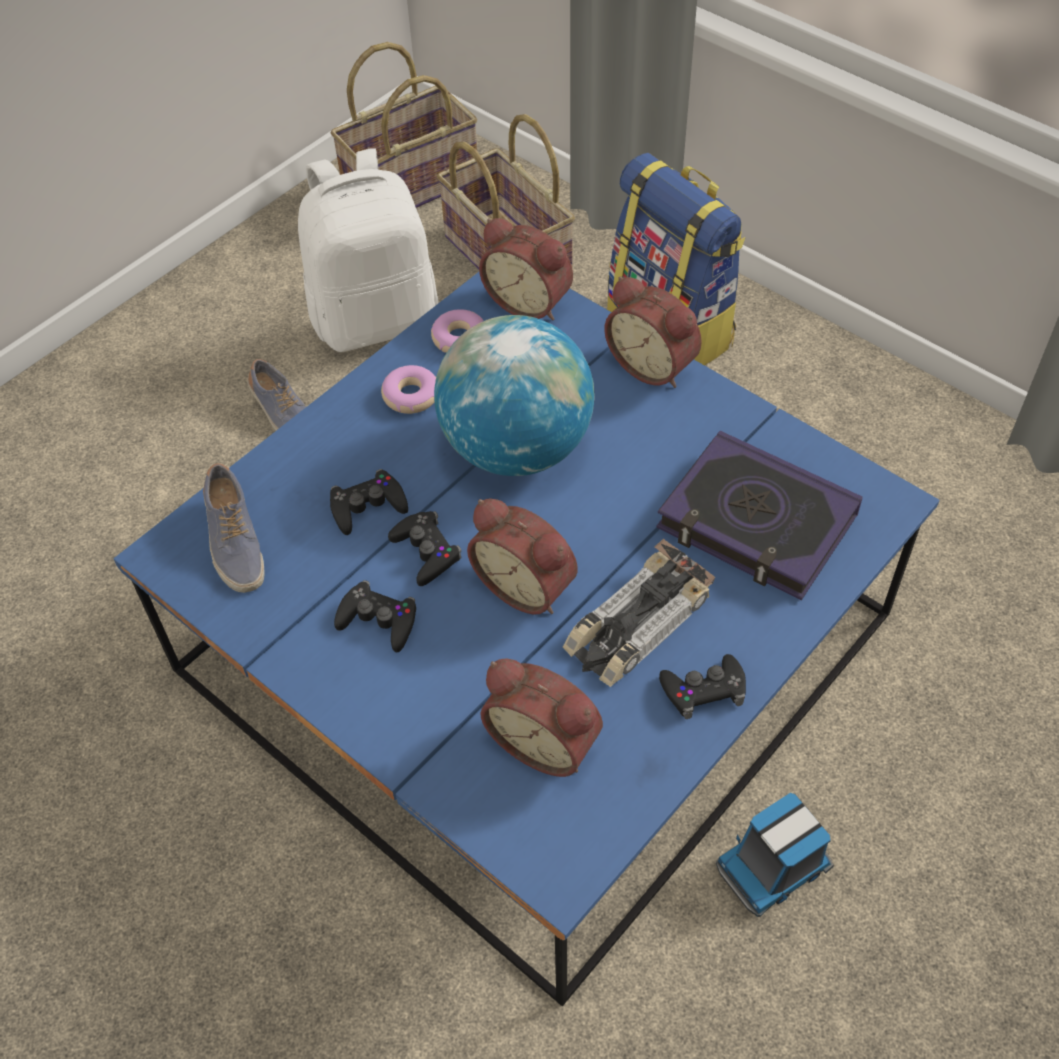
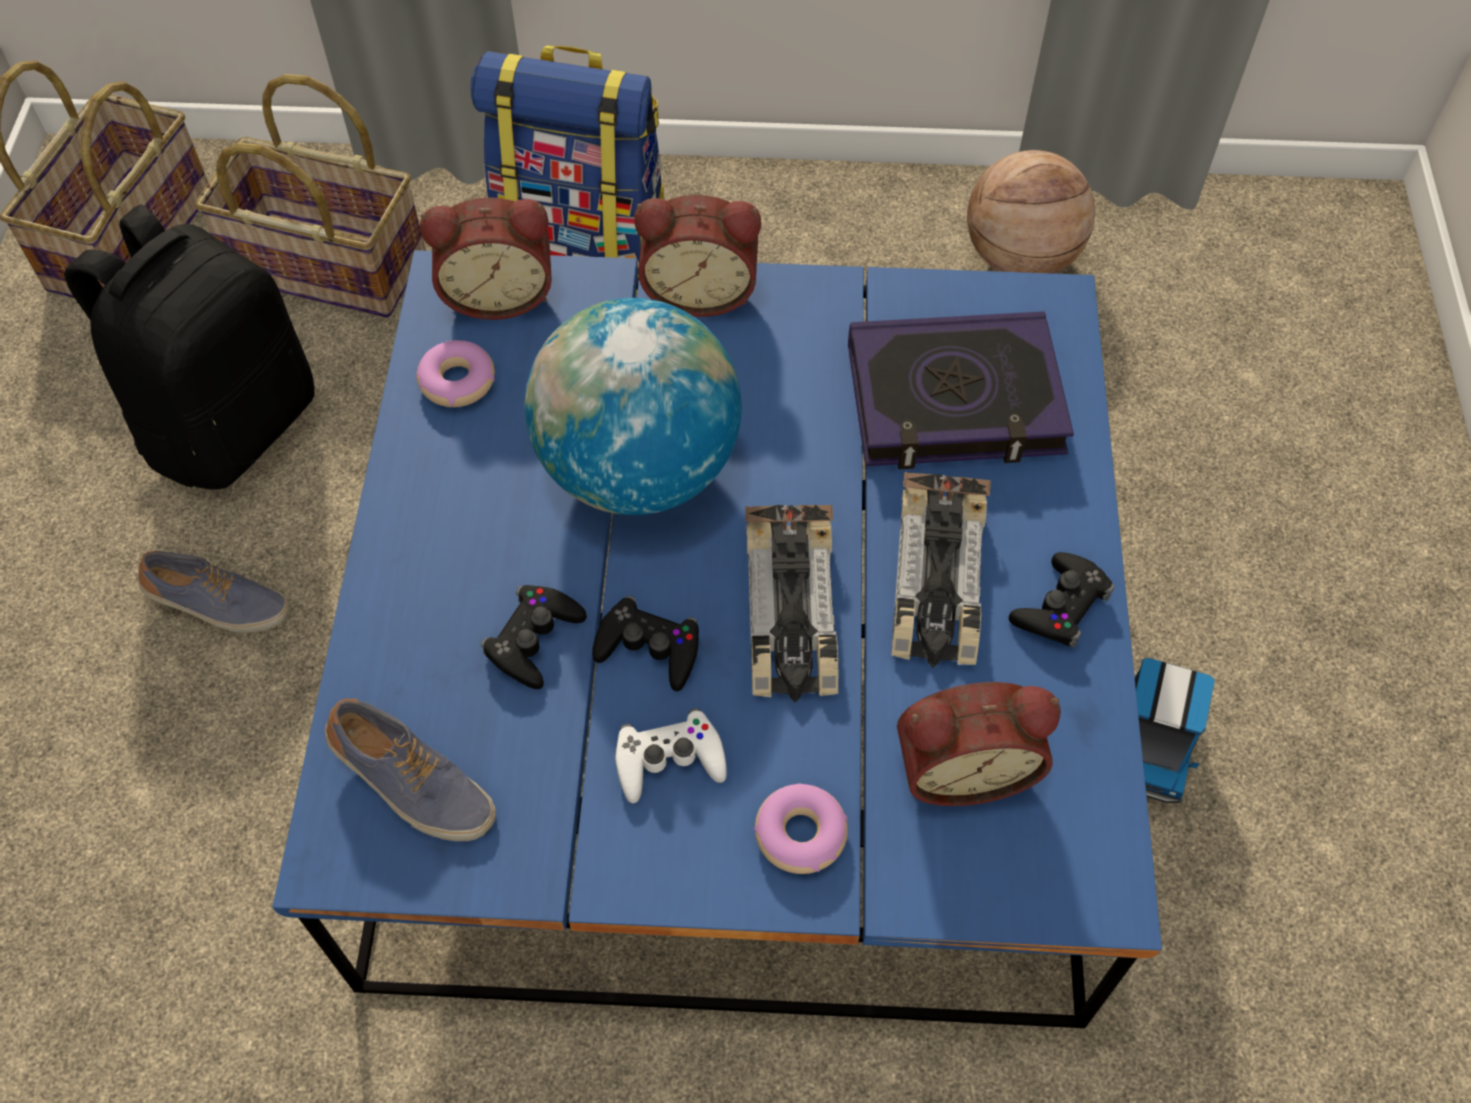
camera: 40 degrees left, 5 degrees up
(376, 319) = (230, 424): white backpack -> black backpack
(378, 620) = (669, 760): black game controller -> white game controller
(411, 396) = (463, 481): donut -> donut (801, 834)
(527, 585) = (791, 613): alarm clock -> toy car
(979, 494) = (1021, 258): none -> basketball

